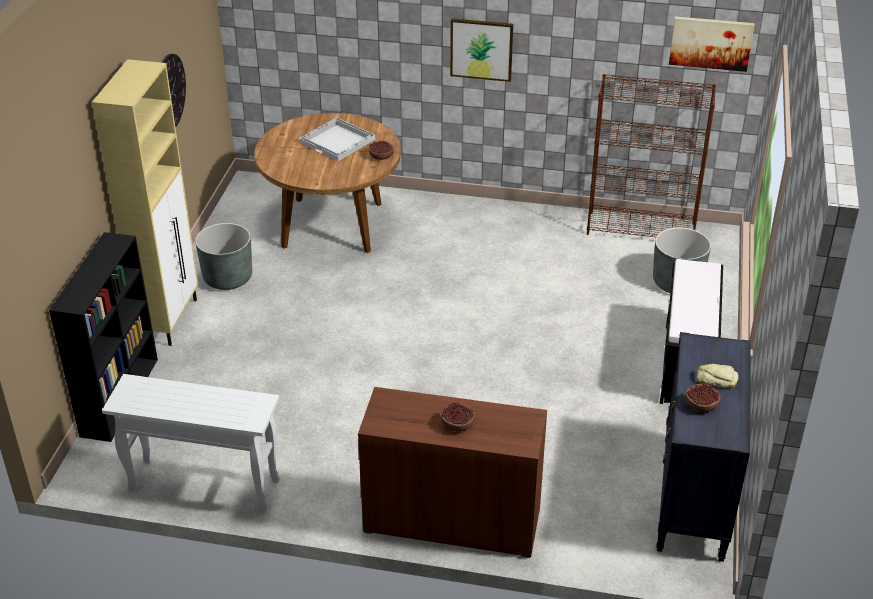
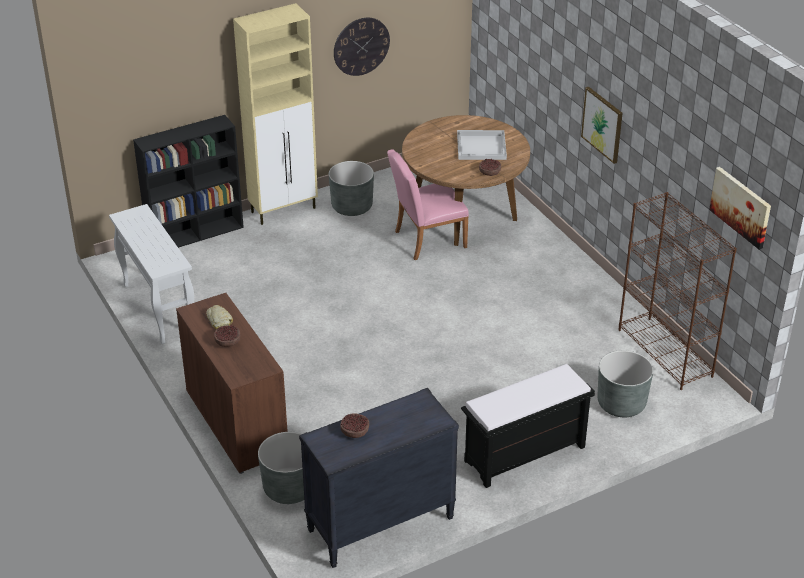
camera: 50 degrees right, 0 degrees up
(338, 264) = (425, 240): none -> pink chair
(585, 533) = (289, 488): none -> grey planter
(716, 379) = (392, 426): bread -> bread (219, 320)

